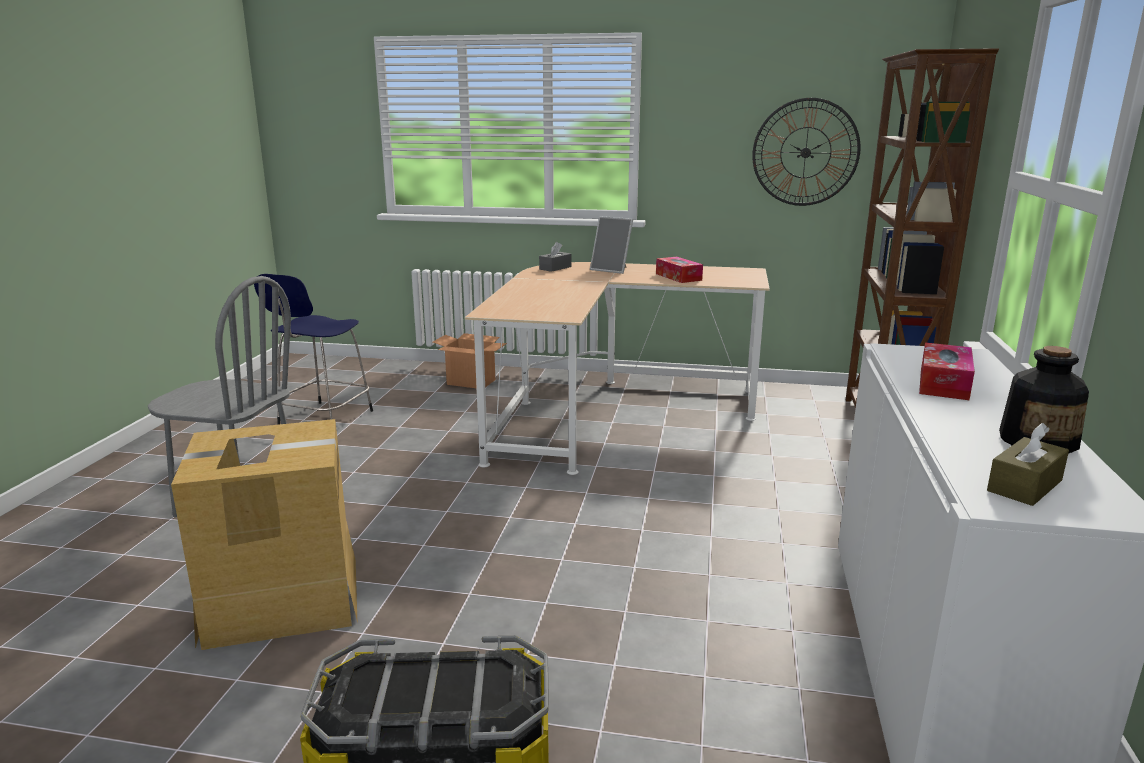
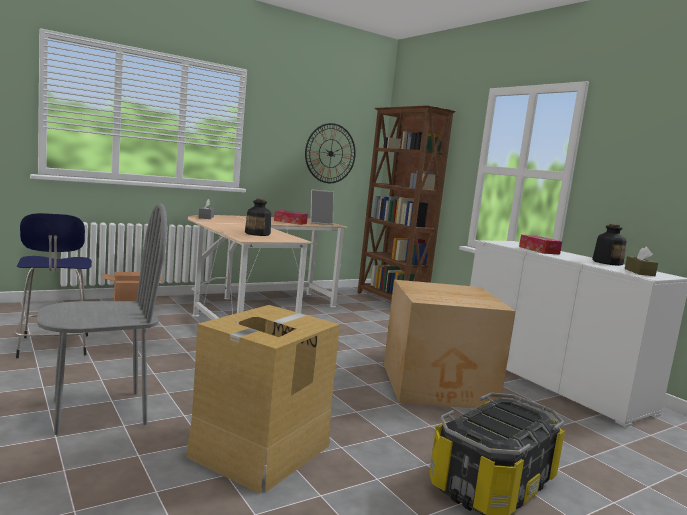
camera: 45 degrees left, 10 degrees down
(537, 302) = (258, 234): none -> bottle
(612, 270) = (243, 218): picture frame -> picture frame (320, 223)
(666, 598) = (439, 386): none -> cardboard box

